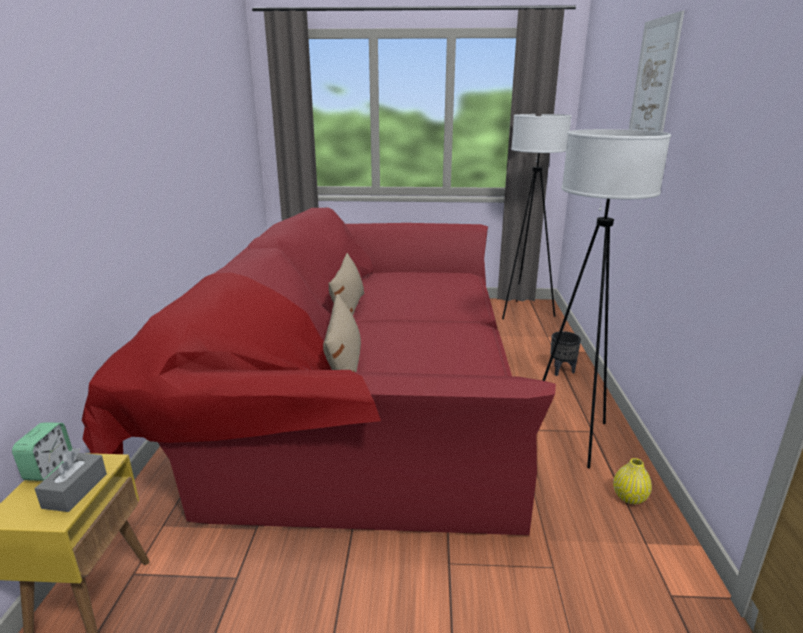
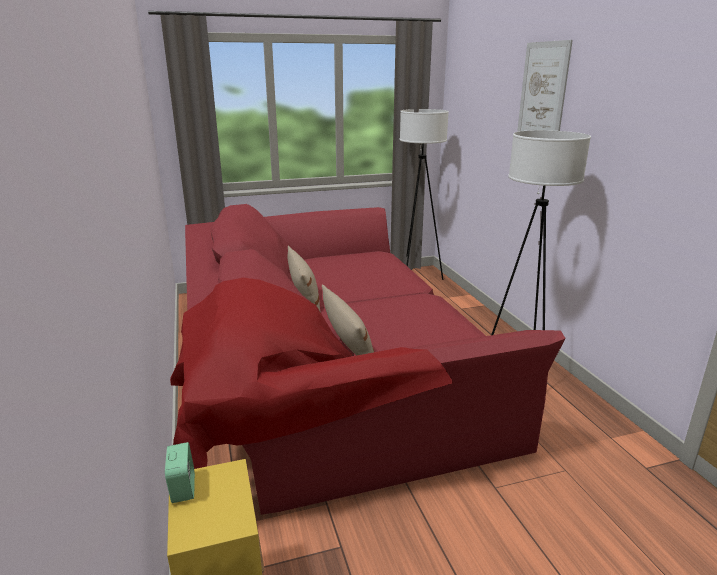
camera: 20 degrees left, 0 degrees up
(75, 491) = (230, 499): grey tissue box -> none
(562, 371) = (477, 324): black planter -> none
(629, 497) = (582, 409): yellow vase -> none

